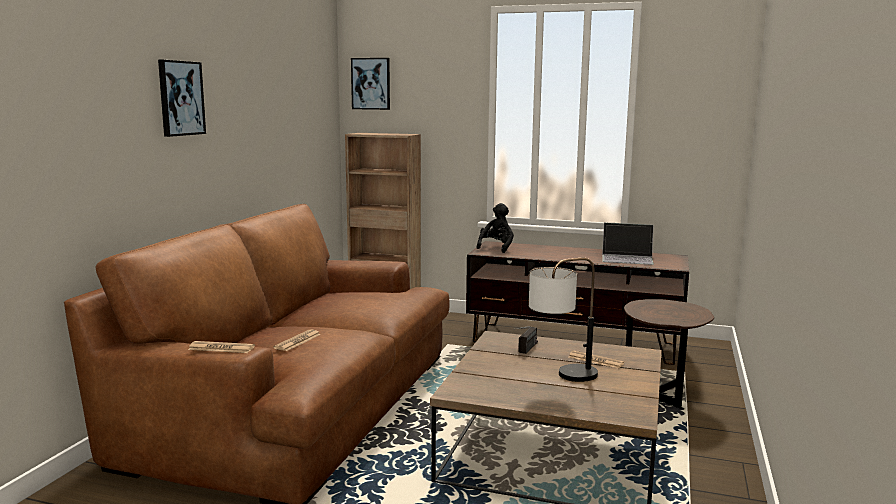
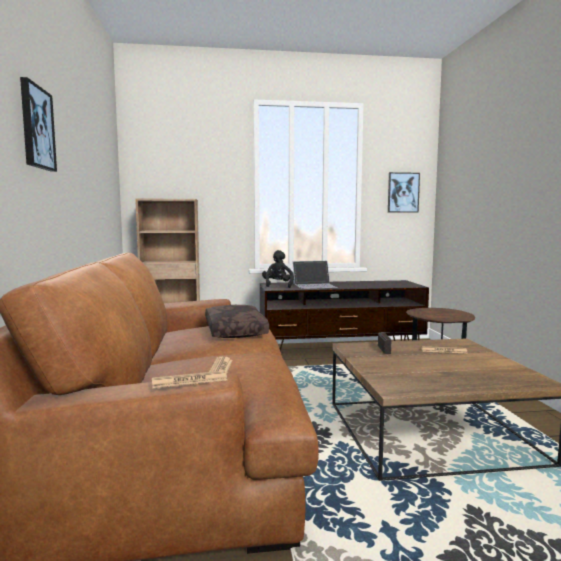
camera: 25 degrees left, 5 degrees down
(371, 83) = (150, 158): picture -> picture (403, 192)
(376, 302) = (233, 330): none -> brown pillow
(561, 377) = (444, 365): table lamp -> none
(627, 258) = (376, 284): laptop -> laptop (315, 285)

